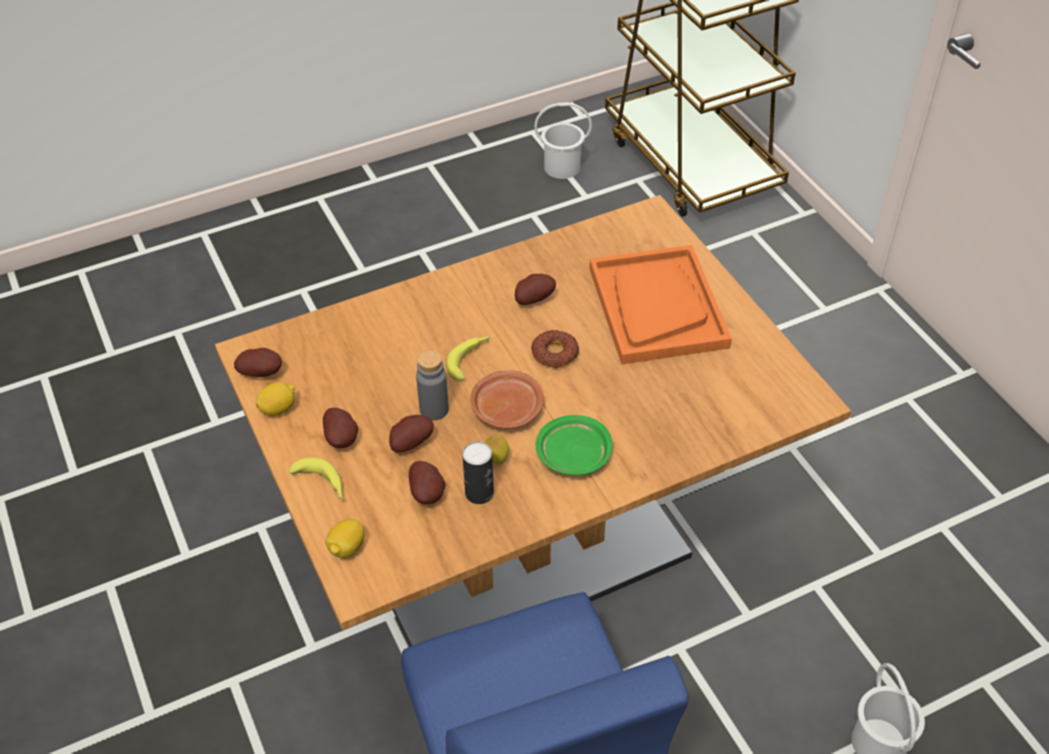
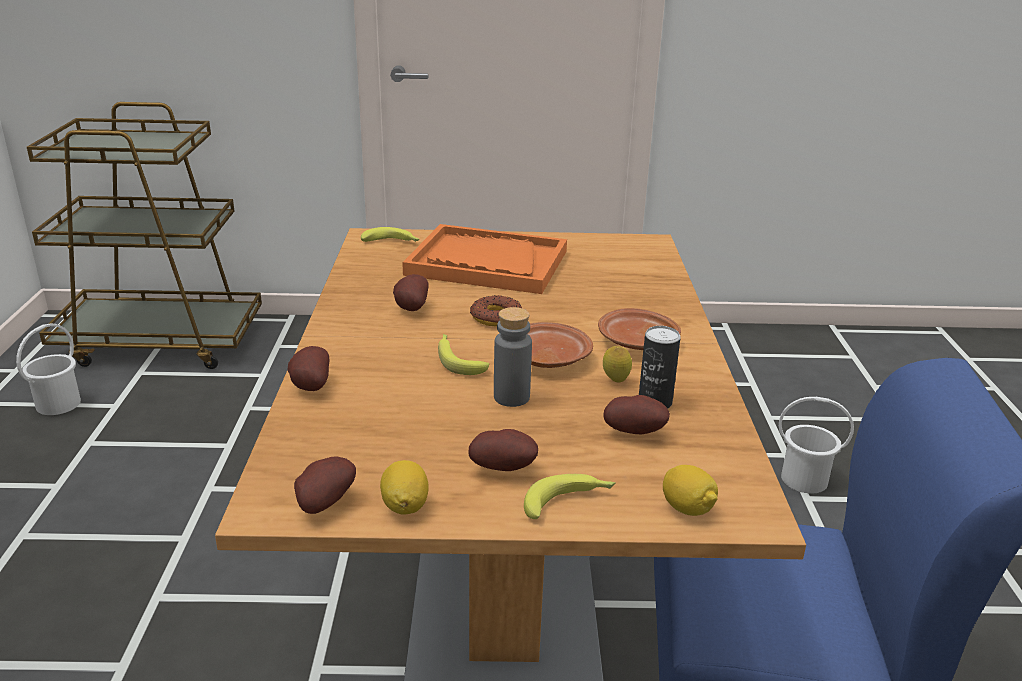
camera: 65 degrees left, 20 degrees down
(410, 442) = (549, 424): potato -> potato (309, 386)
(573, 455) = (638, 343): green plate -> brown plate
(649, 233) = (392, 242): none -> banana

